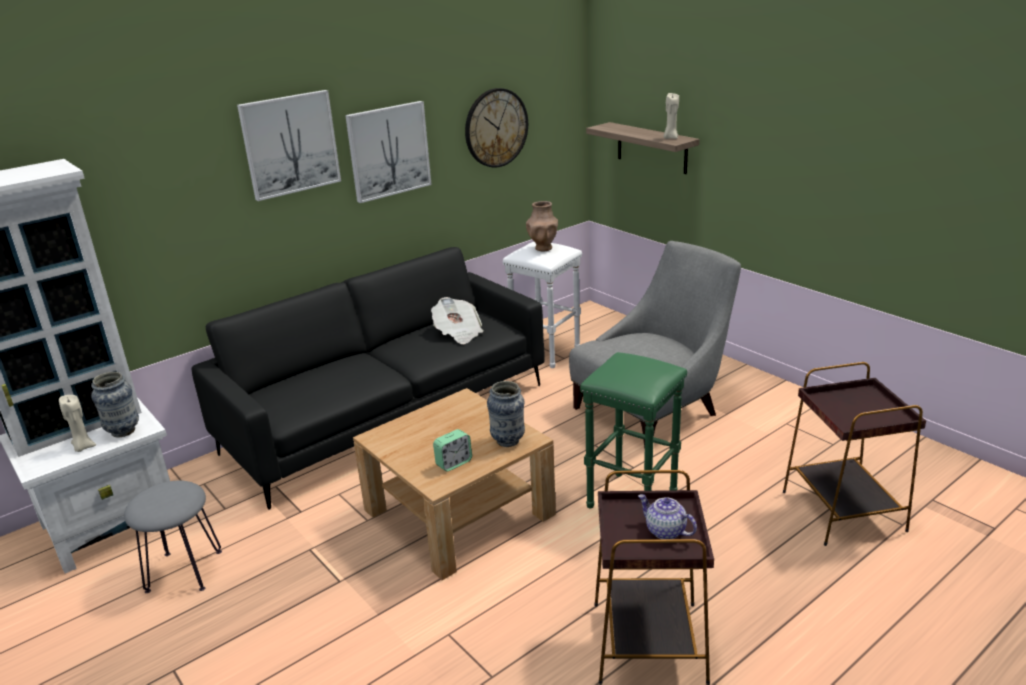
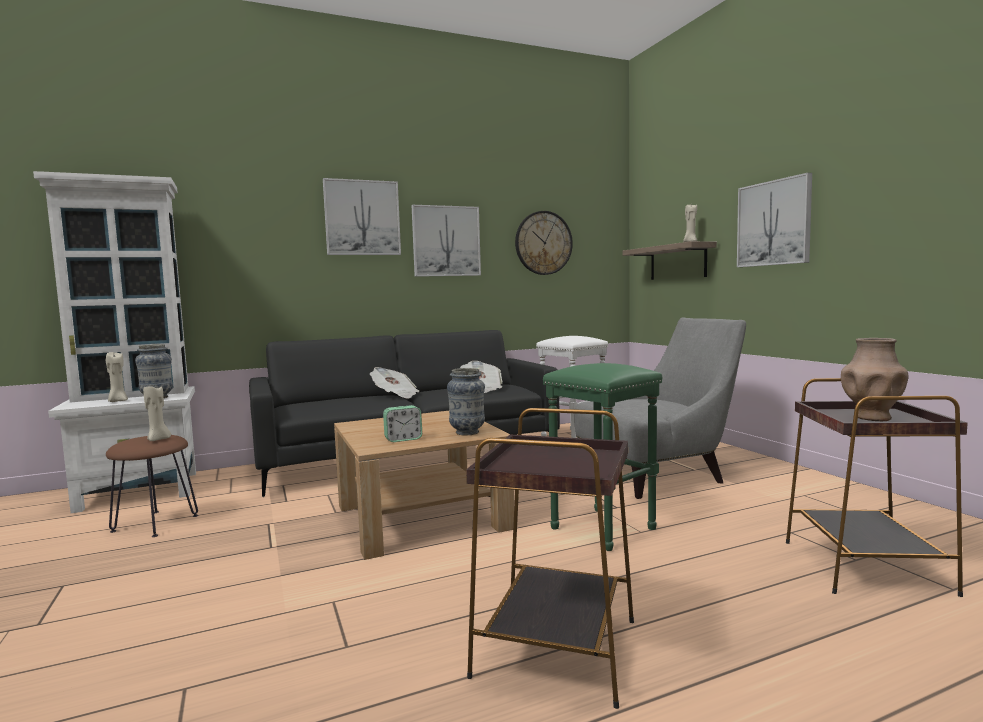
camera: 15 degrees right, 20 degrees down
(178, 496) = (158, 439): none -> beige candle
(184, 571) = (155, 523): grey stool -> brown stool
(369, 359) = (395, 395): none -> newspaper
(543, 248) = (572, 335): brown vase -> brown vase (872, 418)
(665, 531) = (567, 465): teapot -> none
(764, 139) = (774, 223): none -> picture

